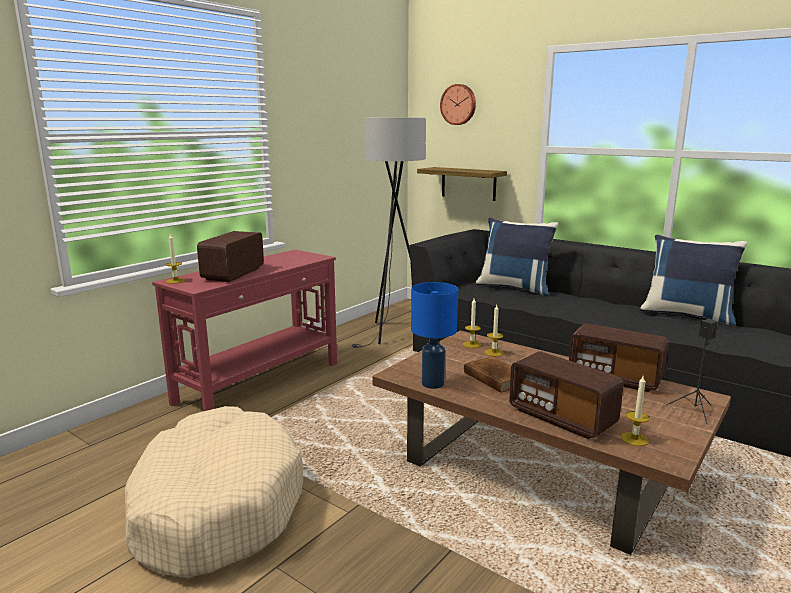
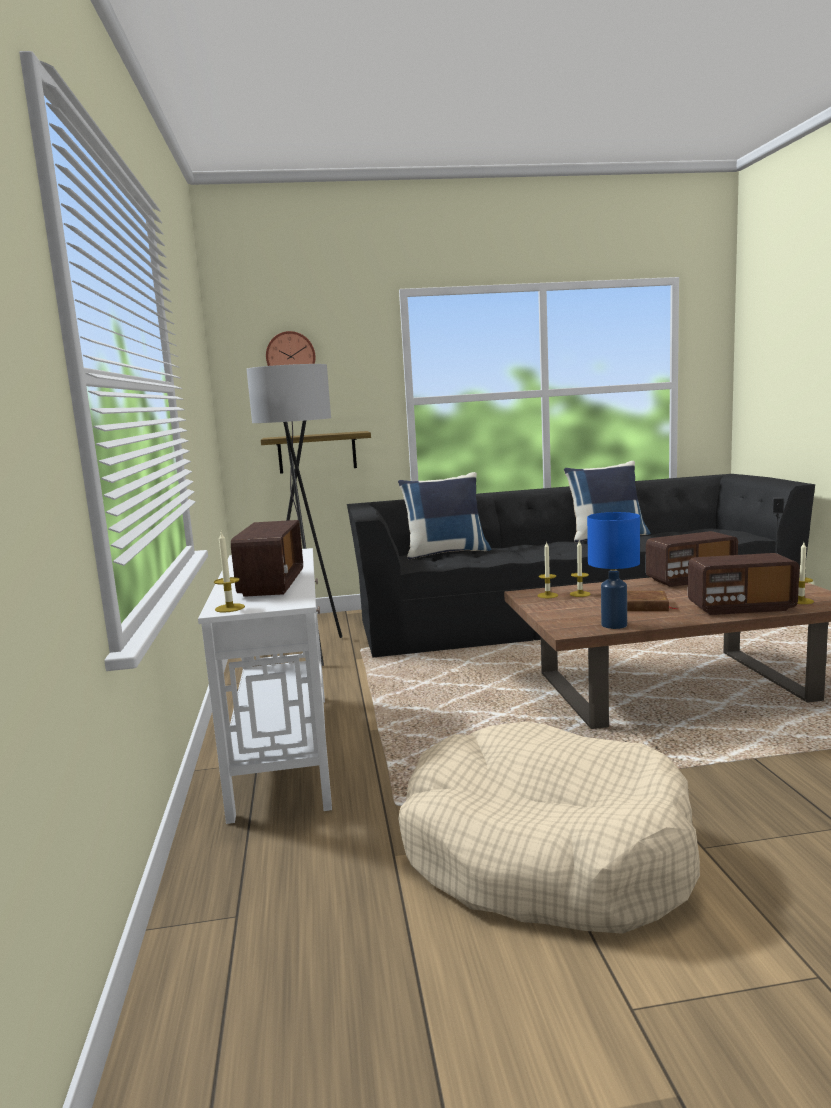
camera: 45 degrees left, 5 degrees down
(234, 274) = (272, 584): radio -> radio turned 150 degrees counterclockwise
(260, 382) = (284, 749): red console table -> white console table

